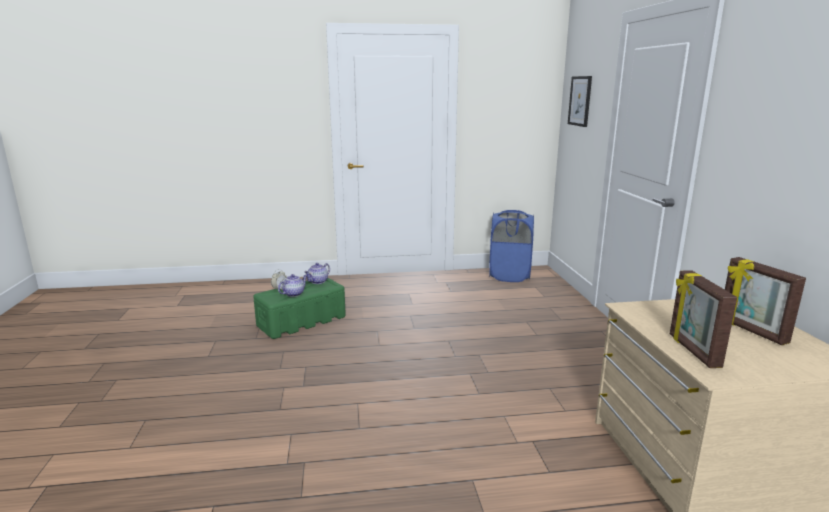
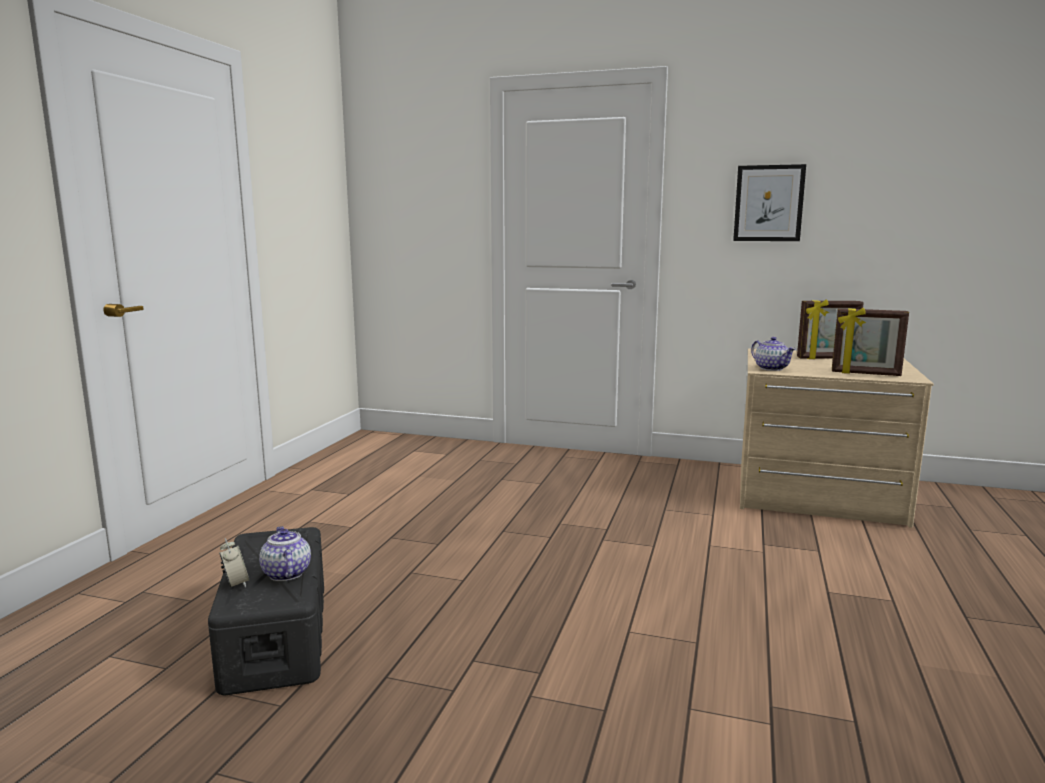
camera: 65 degrees left, 5 degrees down
(302, 321) = (276, 635): green storage box -> black storage box
(318, 281) = (258, 543): teapot -> teapot (771, 368)
(509, 275) = (357, 452): blue laundry basket -> none
(580, 101) = (406, 188): picture -> picture (768, 203)

